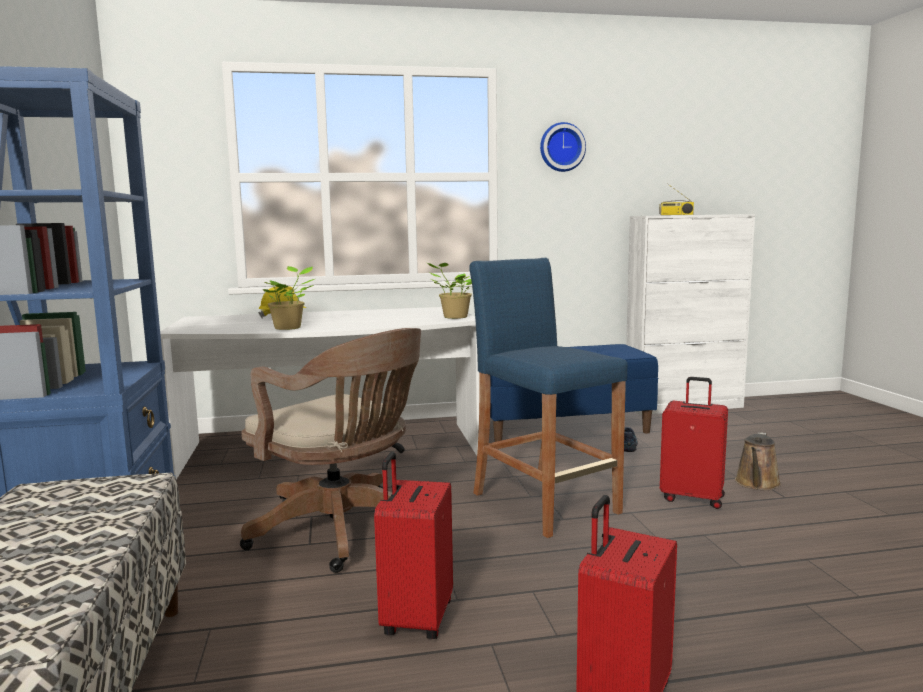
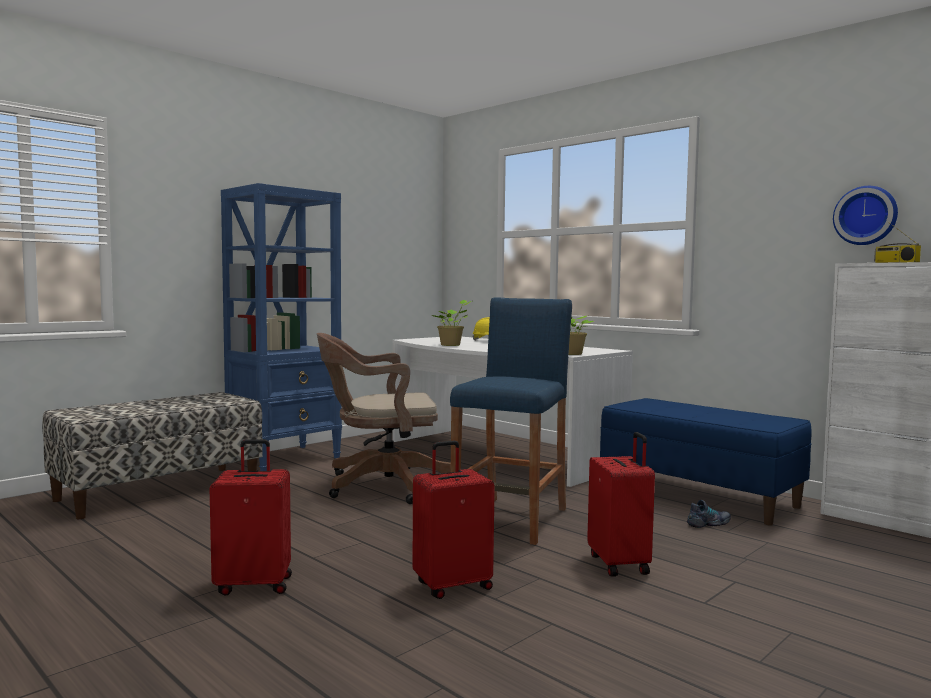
camera: 55 degrees right, 5 degrees down
(343, 532) = (381, 486): brown office chair -> brown office chair turned 75 degrees clockwise
(415, 619) = (295, 523): red suitcase -> red suitcase (452, 585)
(561, 147) = (765, 188): wall clock -> wall clock (866, 215)
(757, 484) = (717, 586): brown watering can -> none

